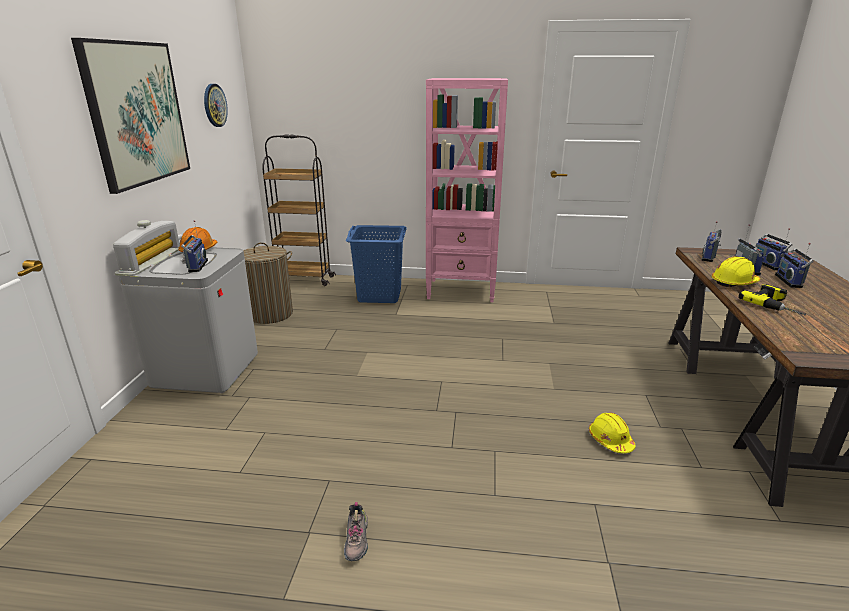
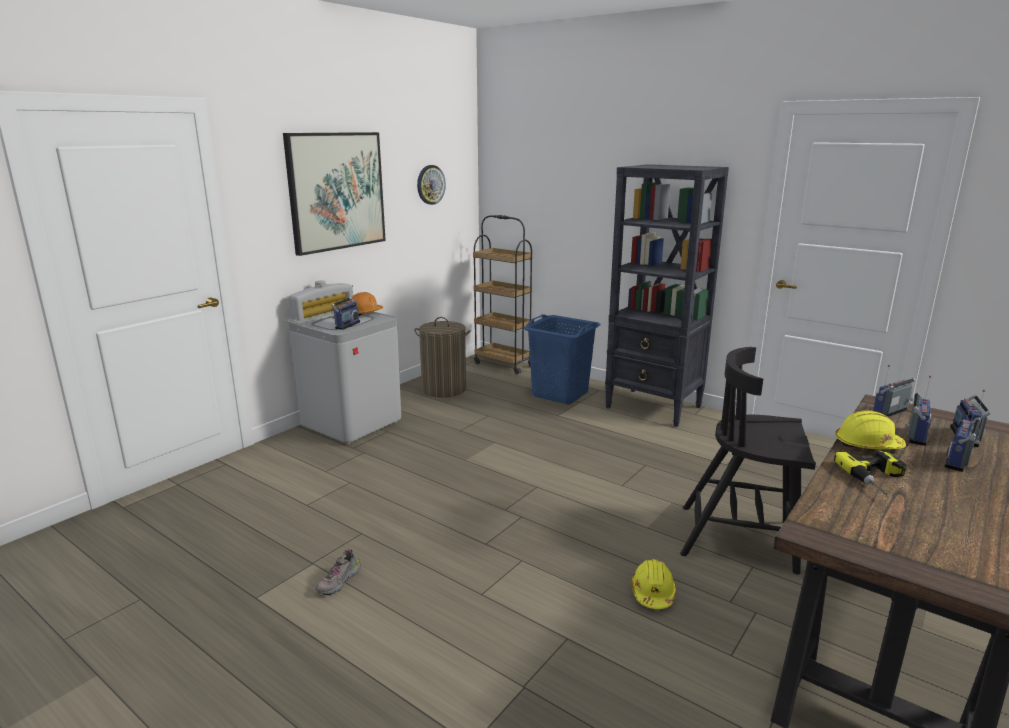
camera: 30 degrees right, 5 degrees down
(462, 290) = (654, 407): pink bookcase -> black bookcase
(618, 376) = (740, 538): none -> black chair

